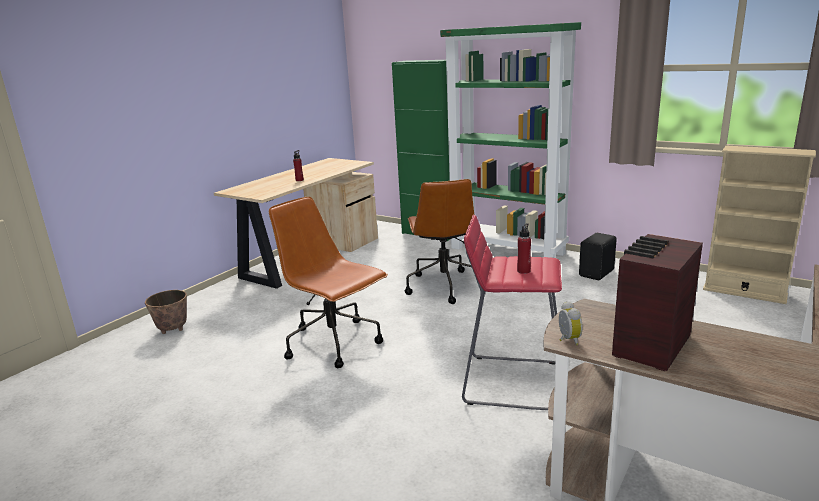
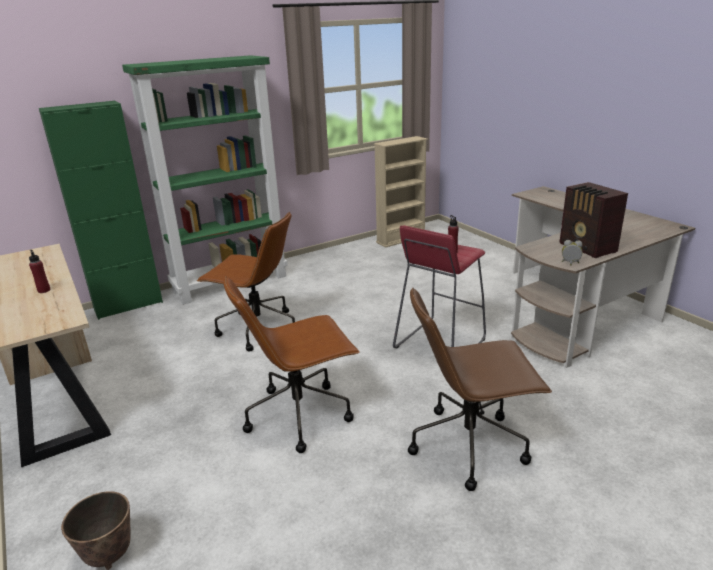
camera: 65 degrees left, 5 degrees up
(337, 444) = (470, 445): none -> brown office chair
(597, 273) = (322, 266): black speaker -> none

